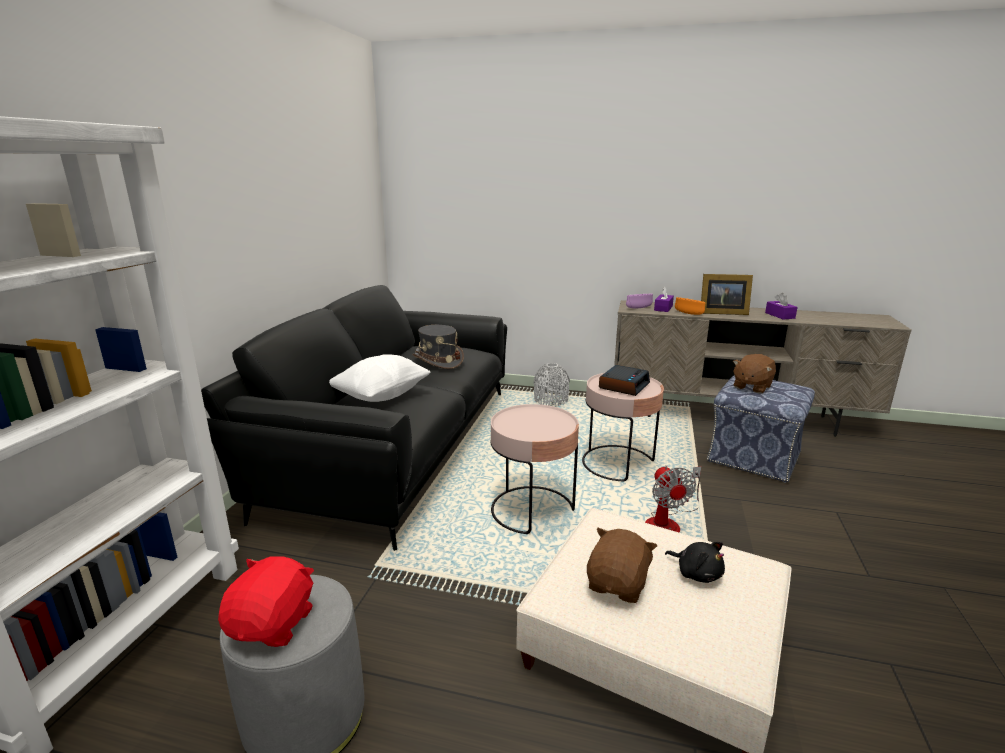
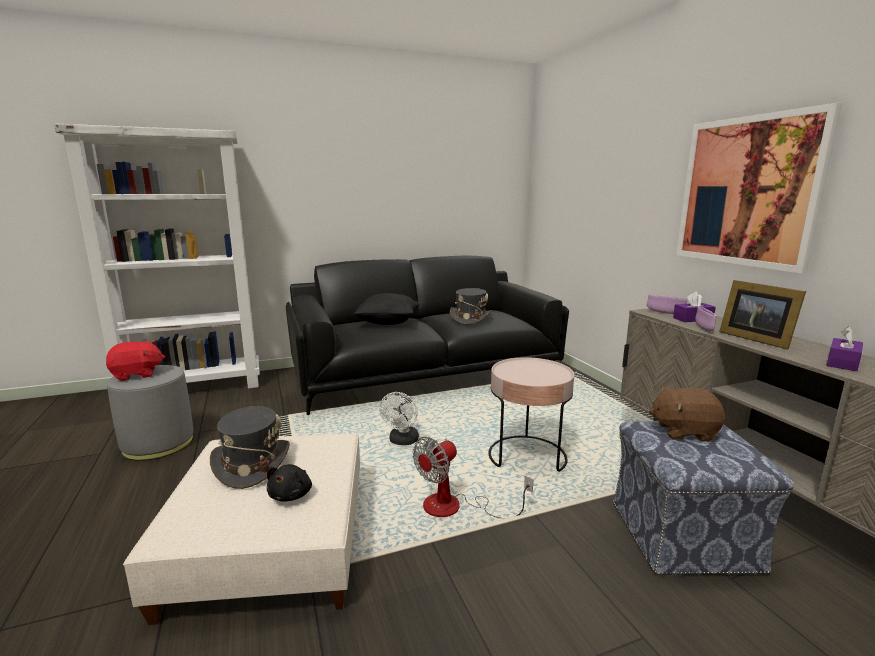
camera: 55 degrees right, 5 degrees down
(381, 396) = (388, 323): white pillow -> black pillow
(532, 510) = (402, 441): pink side table -> white fan
(551, 400) = (590, 396): grey vase -> none
(618, 585) = (252, 464): brown plush toy -> grey hat
(623, 385) = (530, 371): alarm clock -> none
(674, 205) = (747, 192): none -> picture
(688, 313) = (703, 328): orange bowl -> purple bowl

